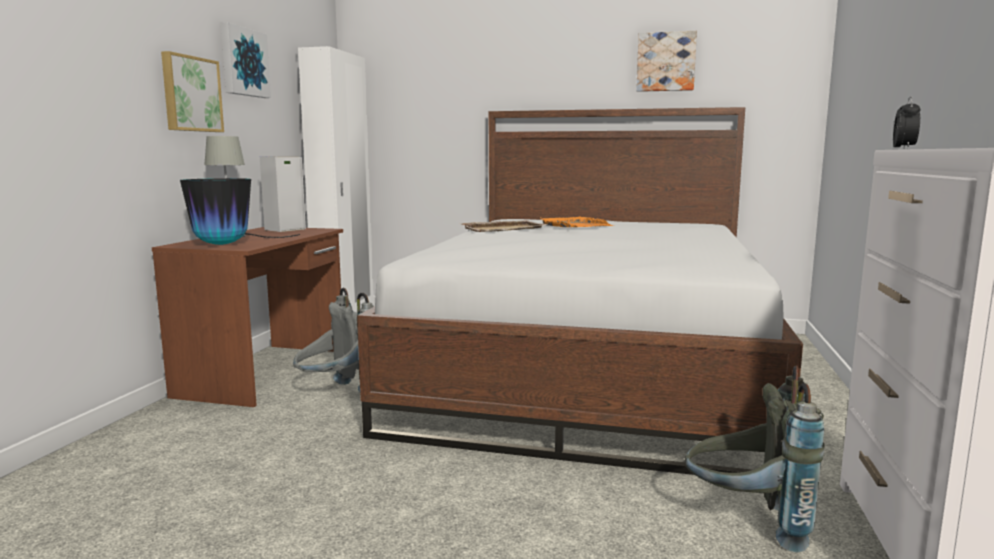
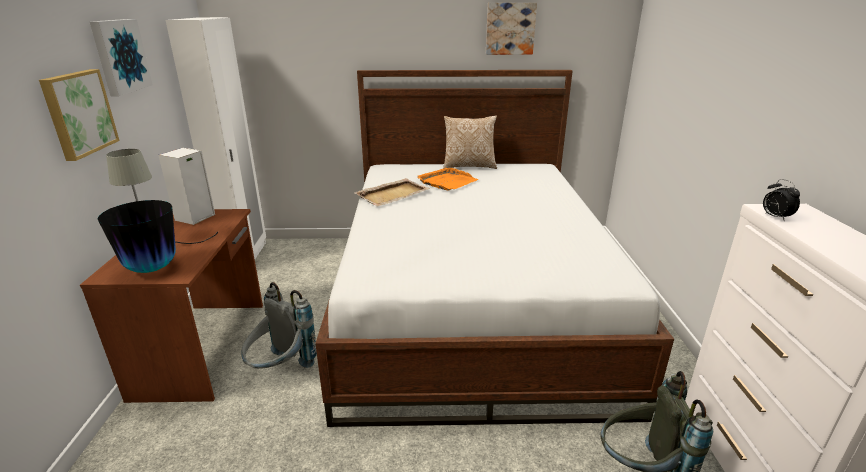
camera: 15 degrees left, 15 degrees up
(612, 221) = (469, 166): none -> pillow
(904, 148) = (774, 217): alarm clock -> alarm clock turned 150 degrees clockwise

